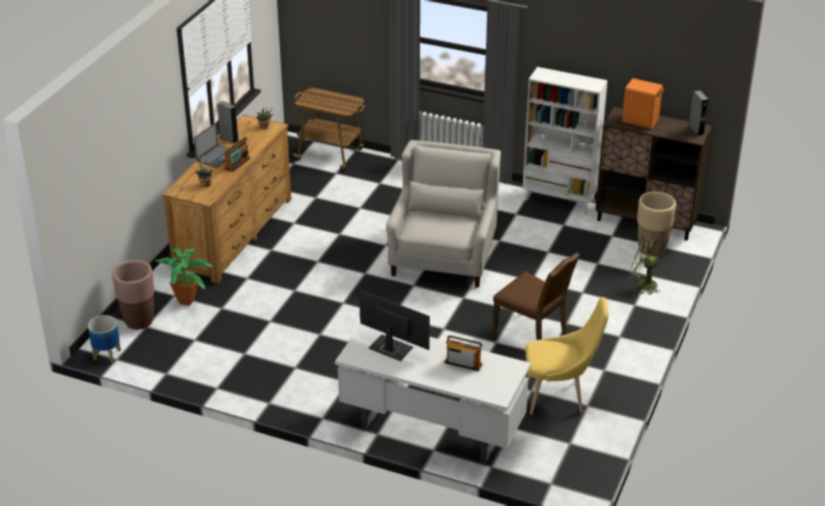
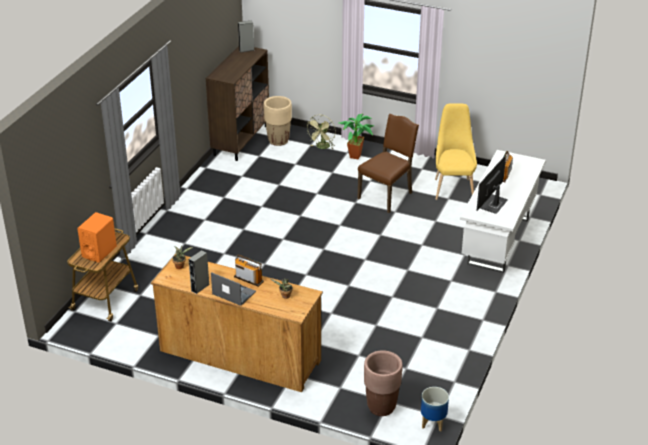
camera: 90 degrees left, 0 degrees up
(189, 303) = (351, 376): potted plant -> potted plant (357, 155)
(444, 256) = (282, 233): white armchair -> none
(559, 200) = (206, 176): white bookcase -> none
(640, 120) = (229, 69): orange speaker -> orange speaker (99, 252)

